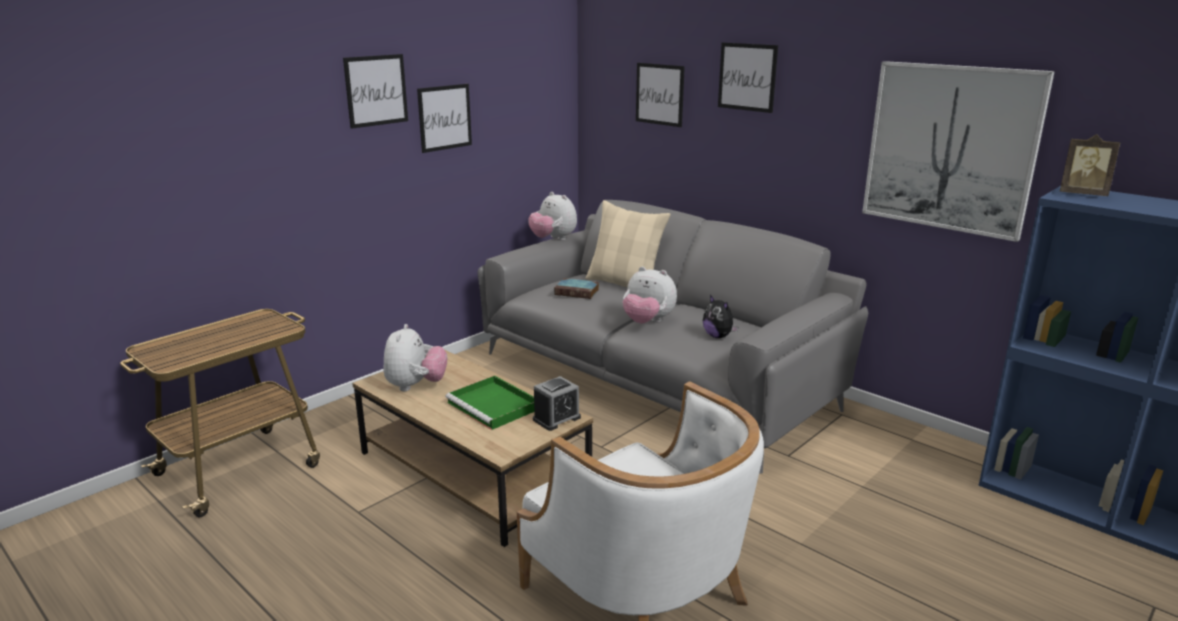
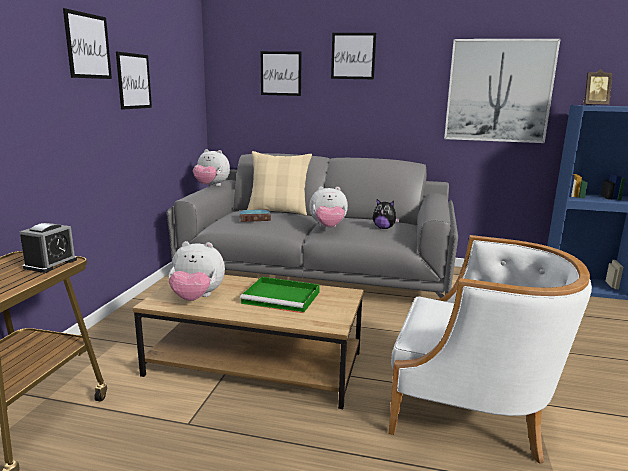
camera: 30 degrees left, 5 degrees down
(415, 386) = (197, 298): plush toy -> plush toy turned 120 degrees clockwise
(556, 418) = (340, 295): alarm clock -> alarm clock (50, 264)

